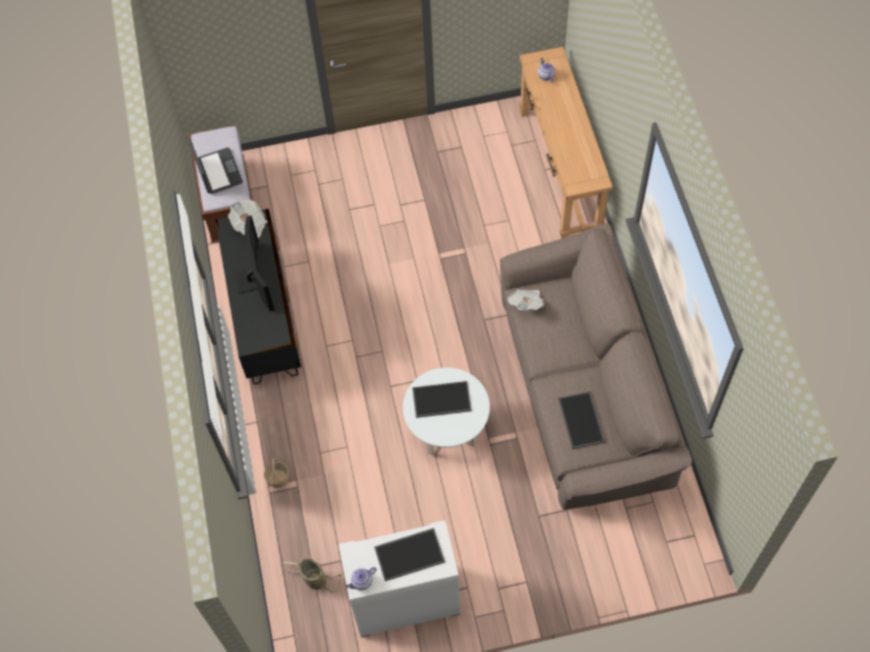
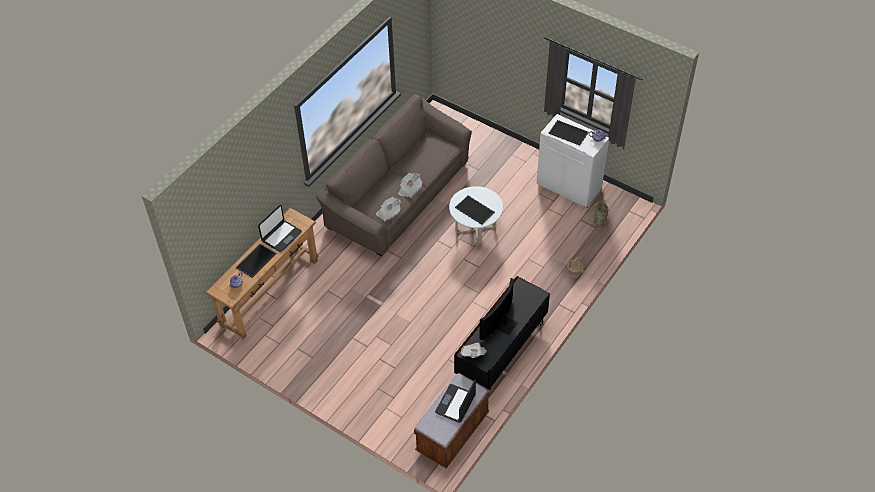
camera: 135 degrees left, 10 degrees down
(542, 353) = (409, 189): none -> newspaper
(575, 152) = (281, 236): none -> laptop
(582, 420) = (428, 154): tray -> tray (256, 260)

